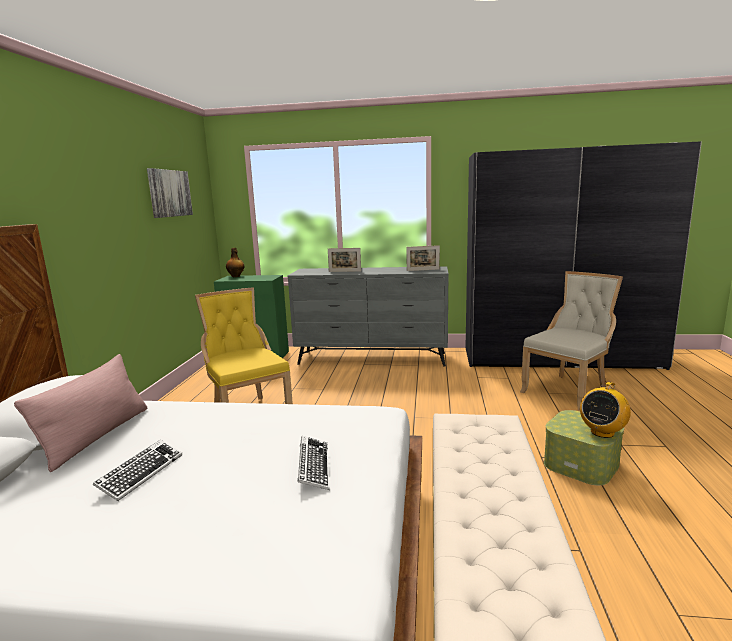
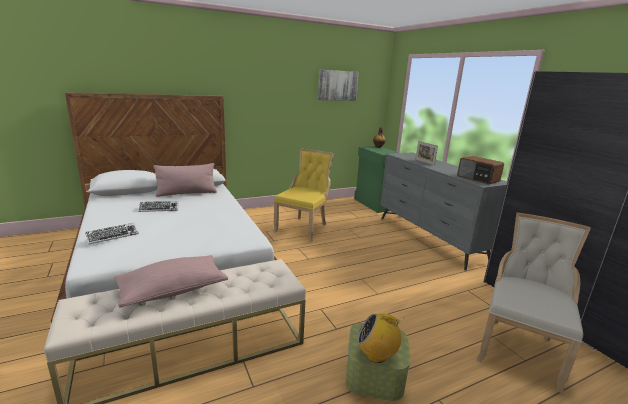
camera: 55 degrees right, 5 degrees up
(313, 467) = (181, 237): keyboard -> keyboard (113, 236)
(423, 270) = (478, 179): picture frame -> radio
(480, 507) = (172, 290): none -> pink pillow
(568, 390) = (519, 348): beige chair -> beige chair turned 75 degrees counterclockwise

